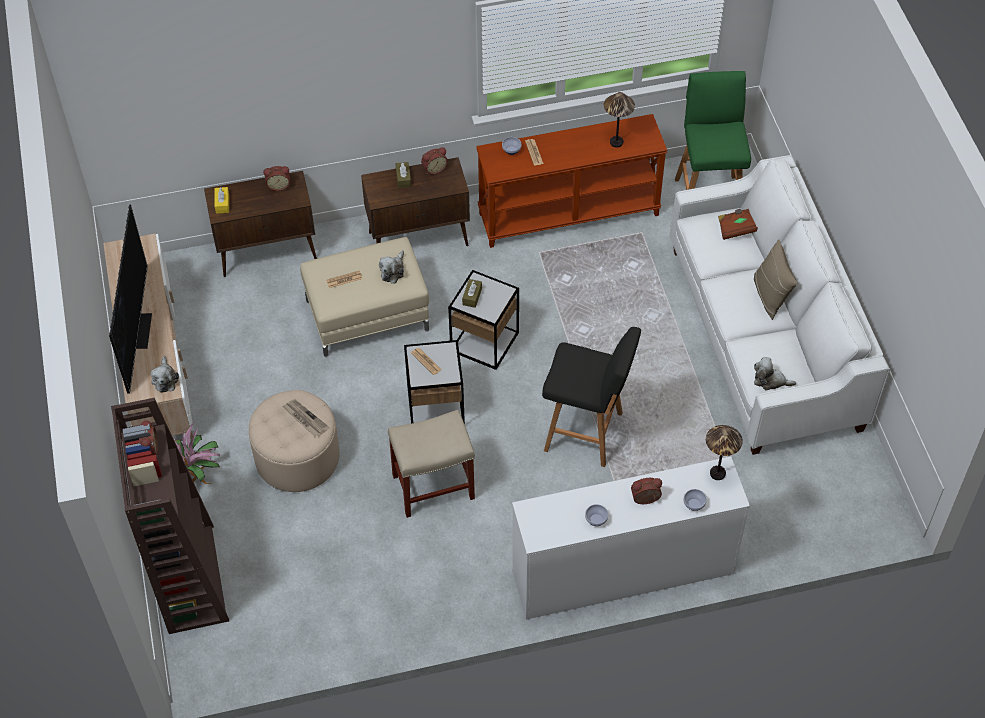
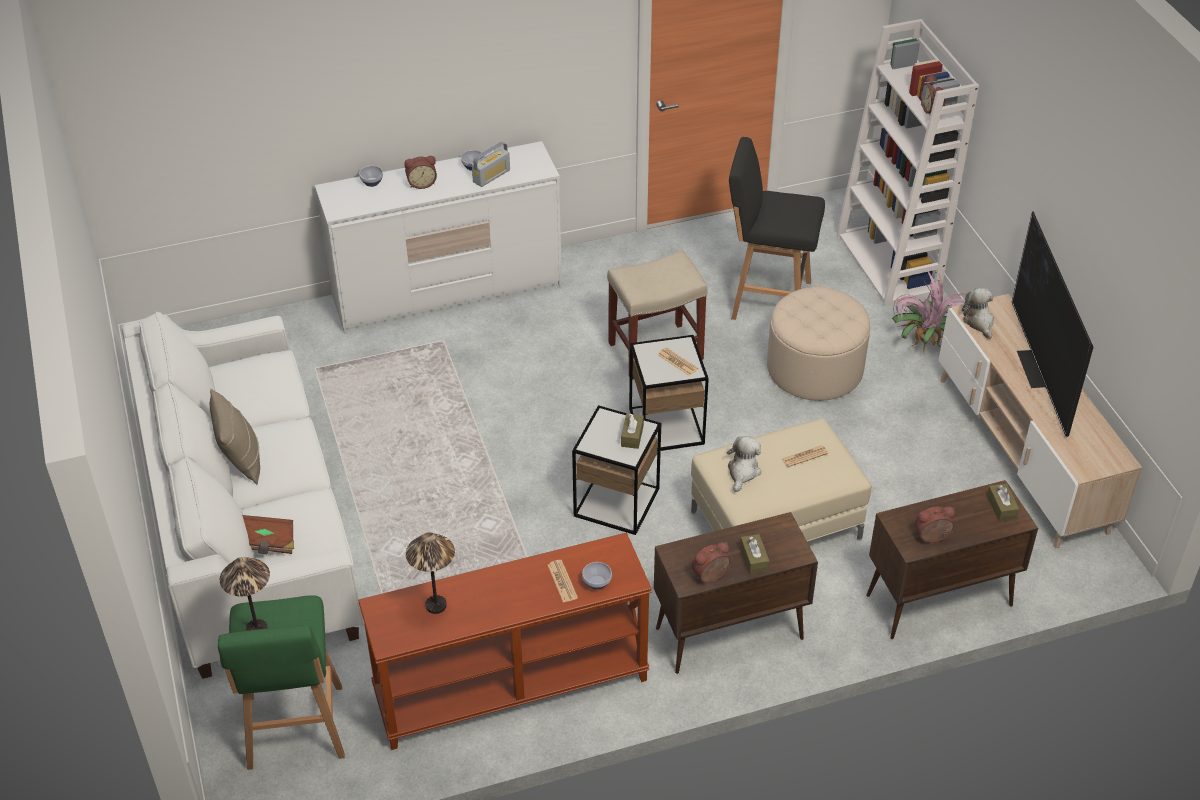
camera: 175 degrees right, 10 degrees down
(190, 577) = (889, 264): brown bookcase -> white bookcase
(222, 203) = (1001, 507): yellow tissue box -> brown tissue box
(305, 419) = (806, 317): newspaper -> none
(578, 505) = (491, 176): none -> radio
(586, 433) = (484, 411): black stool -> black stool (767, 299)
(717, 474) = (344, 206): table lamp -> table lamp (257, 629)
(770, 380) = (263, 366): plush toy -> none

